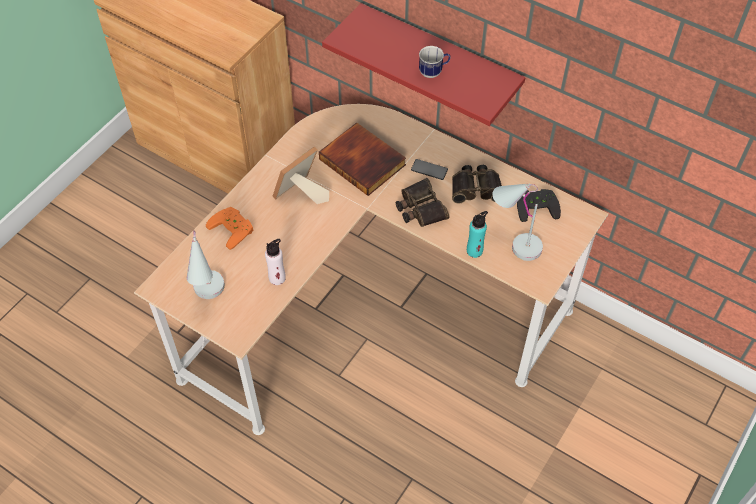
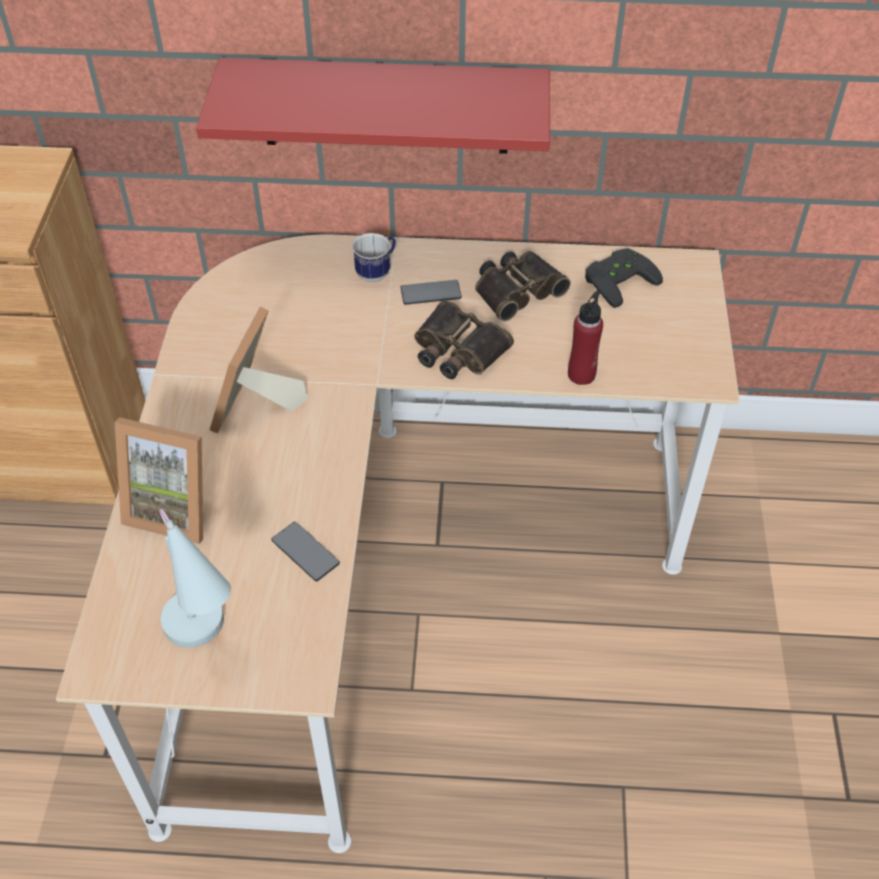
camera: 30 degrees left, 5 degrees down
(233, 228) = (175, 507): orange game controller -> picture frame
(277, 278) = (305, 552): white bottle -> phone
(364, 161) = (322, 321): book -> none
(433, 72) = (411, 107): mug -> mug (377, 272)
(474, 251) = (581, 374): turquoise bottle -> red bottle
(513, 243) = (626, 340): white table lamp -> none

